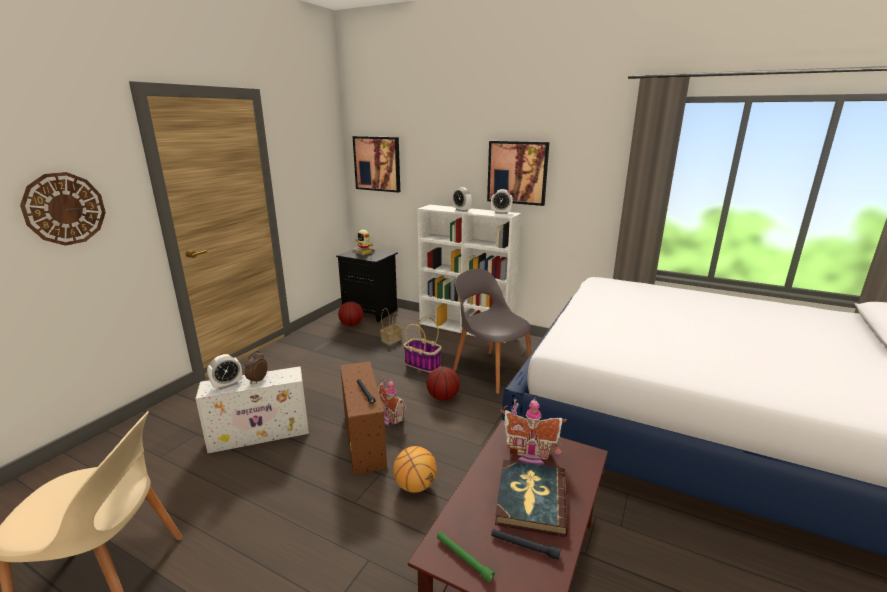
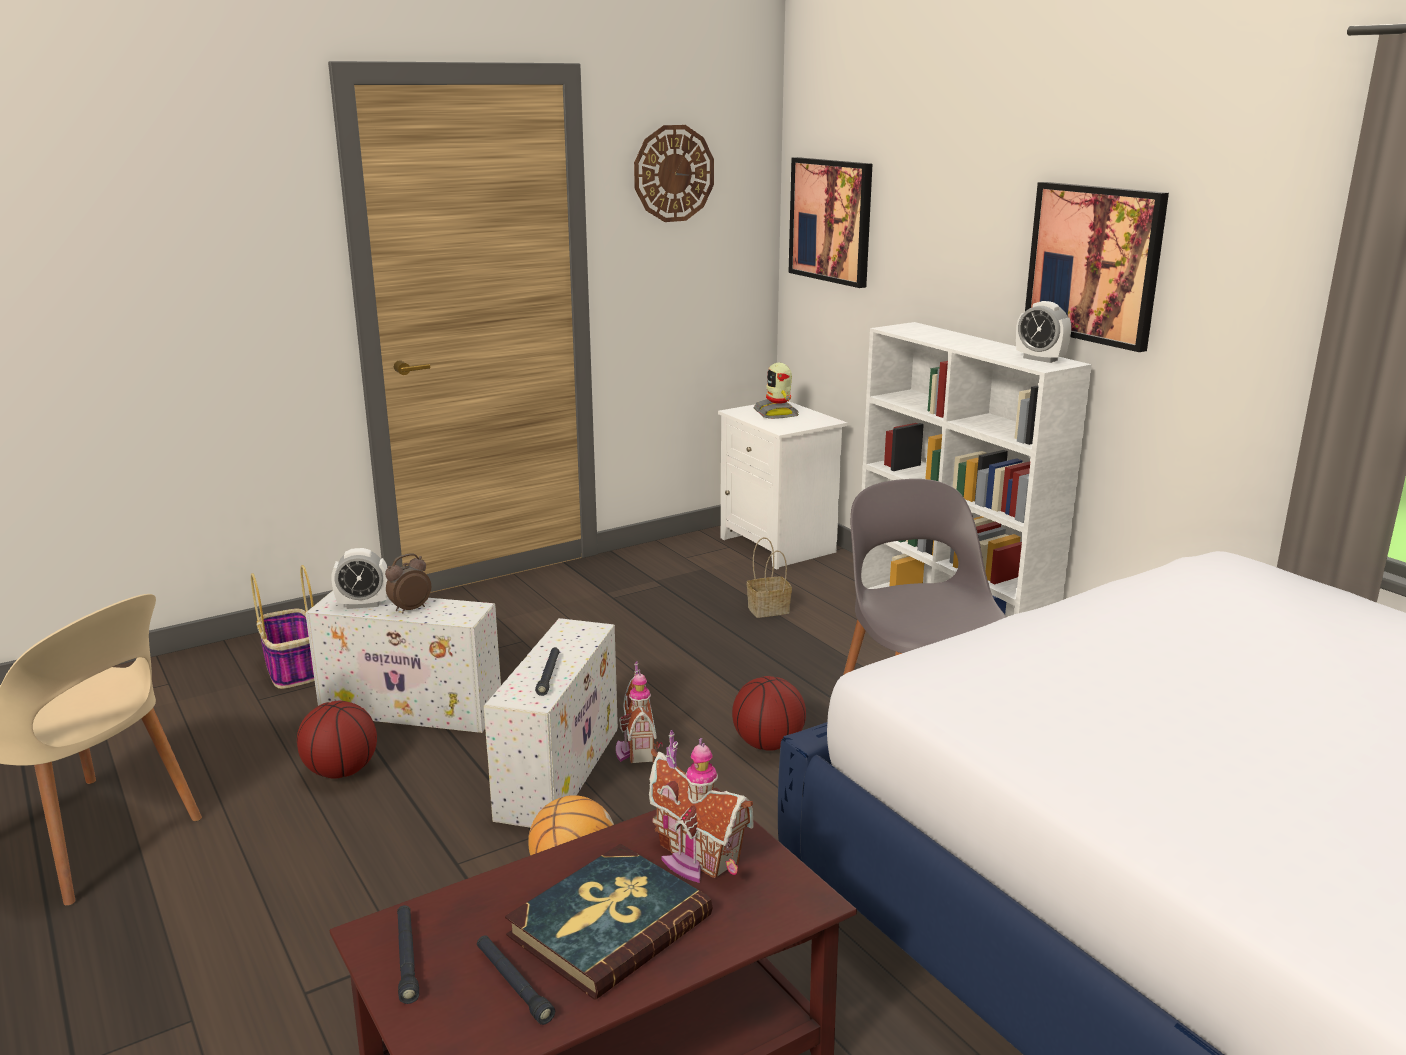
camera: 30 degrees right, 0 degrees up
(64, 209) = (201, 269): wall clock -> wall clock (673, 173)
(351, 324) = (718, 562): basketball -> basketball (341, 771)
(363, 438) = (560, 770): brown storage box -> white storage box
(371, 312) = (780, 546): black nightstand -> white nightstand
(423, 364) = (788, 673): basket -> basket (293, 669)
(462, 210) = (958, 343): alarm clock -> none
(463, 558) = (407, 958): green flashlight -> black flashlight

